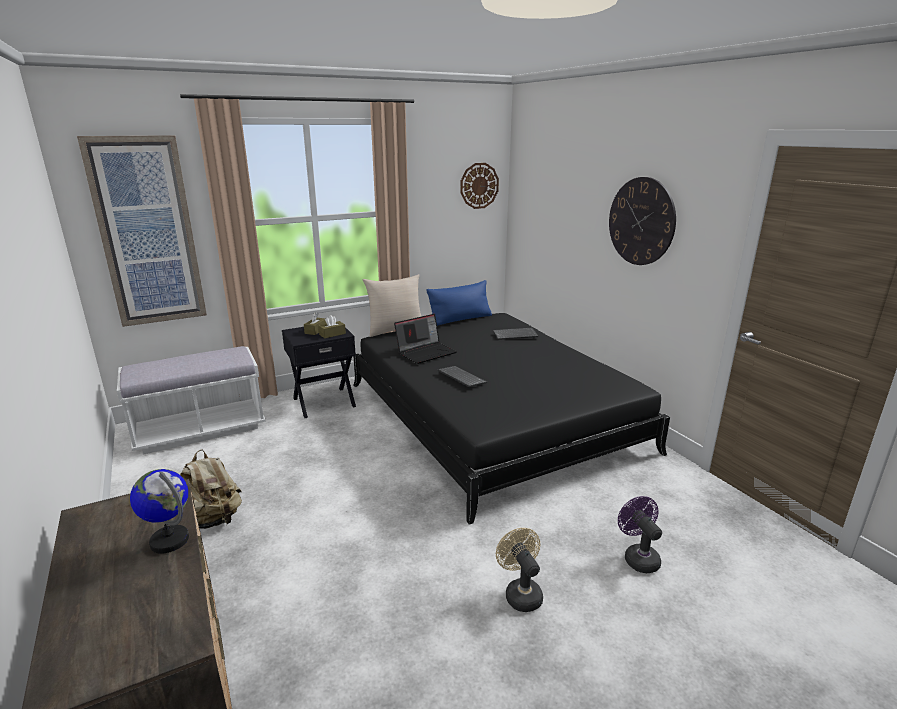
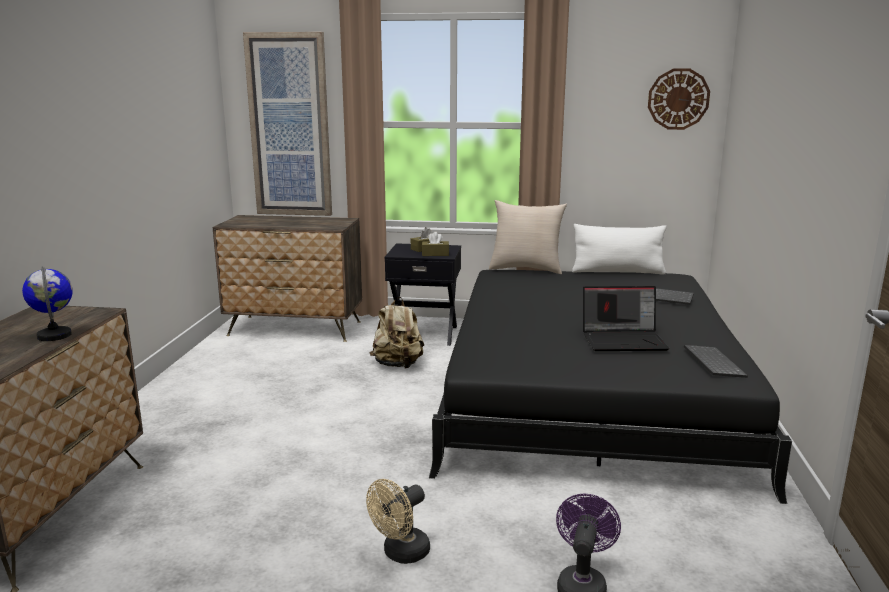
camera: 35 degrees right, 5 degrees down
(200, 430) = (296, 329): white bench -> dresser
(213, 520) = (226, 395): beige backpack -> beige backpack (398, 365)
(426, 352) = (525, 292): laptop -> laptop (624, 340)
(460, 319) = (617, 272): blue pillow -> white pillow
(460, 378) = (524, 321): keyboard -> keyboard (712, 362)
(520, 593) = (401, 554): beige fan -> beige fan turned 150 degrees counterclockwise
(641, 221) = (813, 138): wall clock -> none

